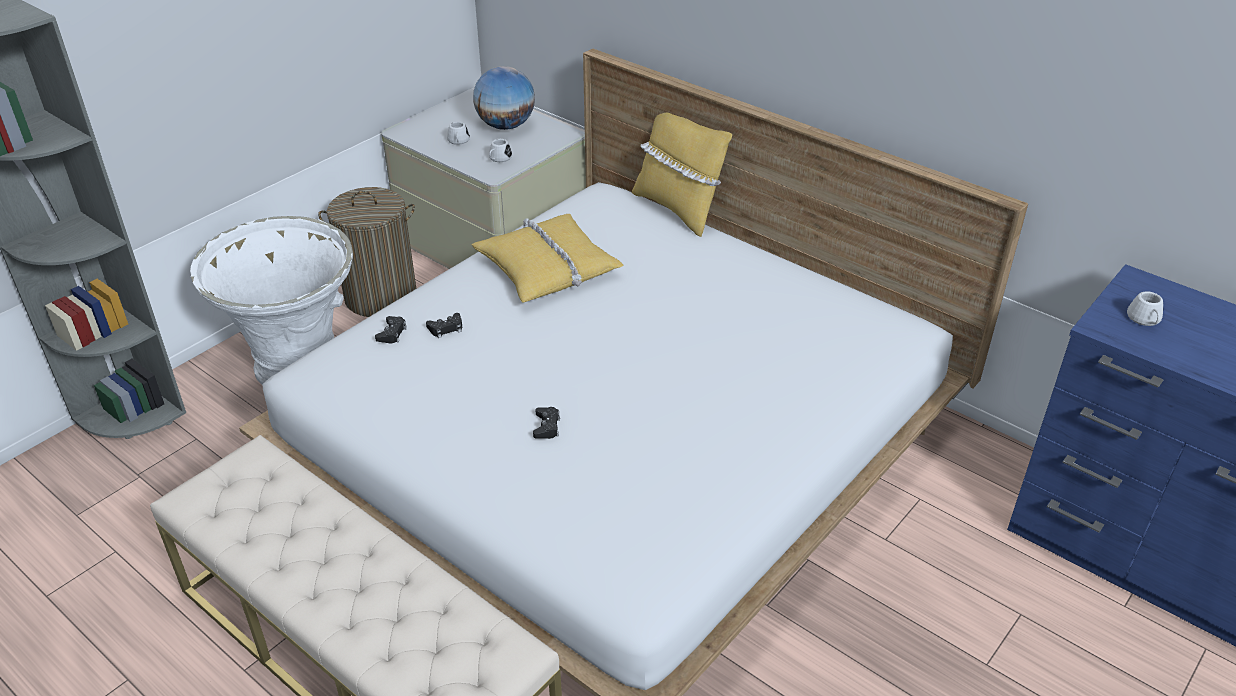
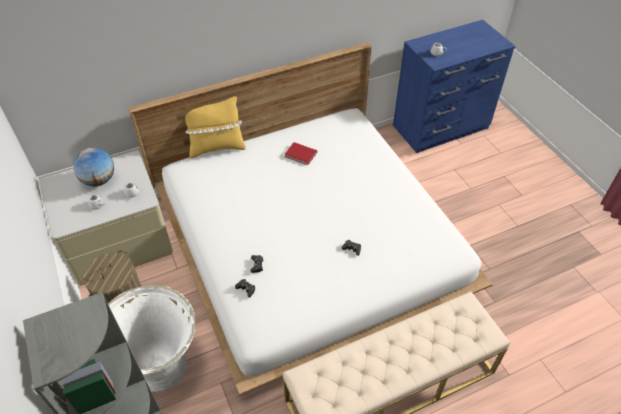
camera: 65 degrees left, 10 degrees up
(547, 268) = (233, 210): yellow pillow -> none
(737, 297) = (301, 155): none -> red book

